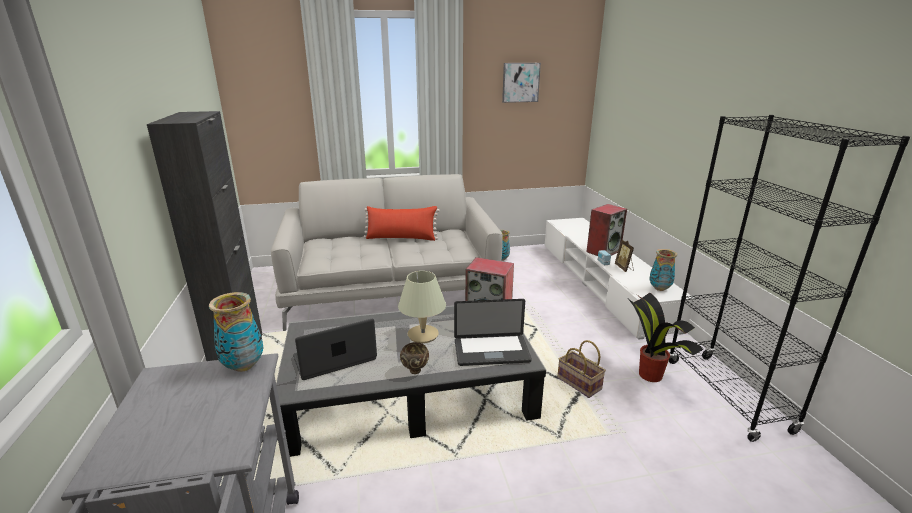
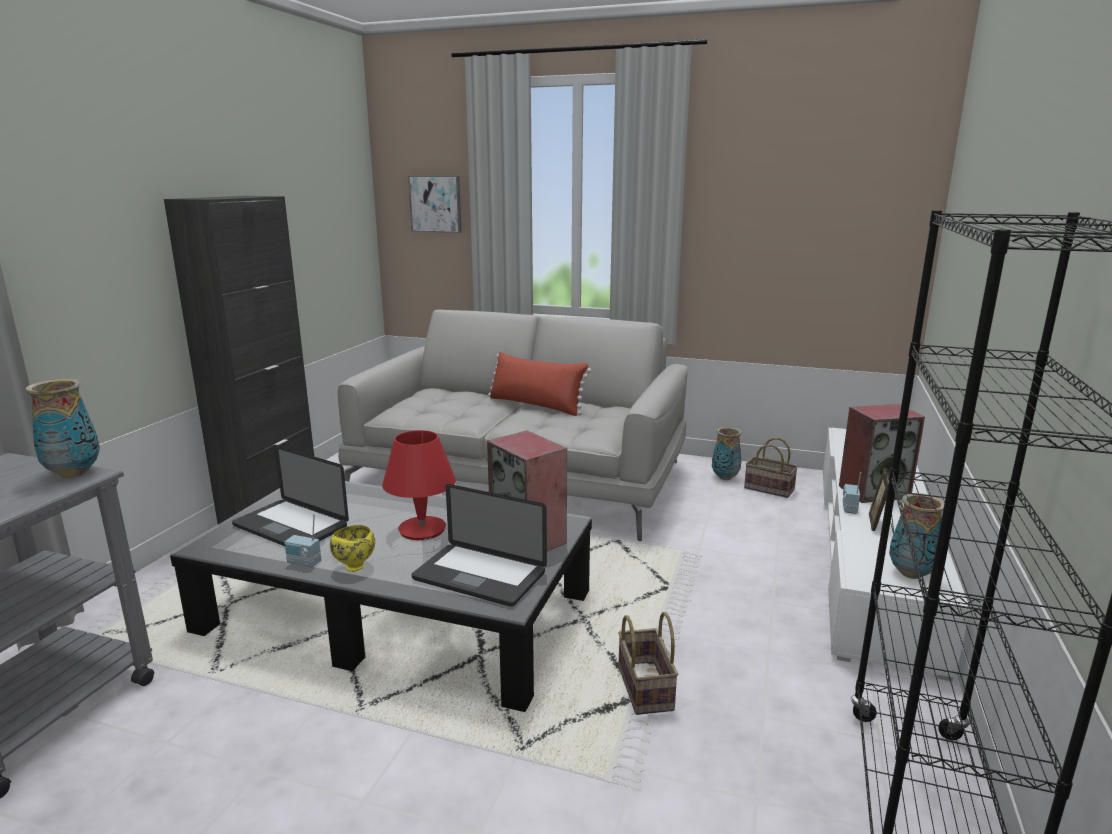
camera: 30 degrees right, 5 degrees down
(335, 359) = (290, 526): laptop -> laptop turned 150 degrees counterclockwise
(379, 379) = (303, 563): none -> radio
(415, 370) = (355, 567): brown bowl -> yellow bowl
(422, 335) = (422, 529): beige table lamp -> red table lamp
(520, 82) = (793, 182): picture -> picture (436, 204)
(527, 261) = (767, 489): none -> basket
(649, 374) = (793, 721): potted plant -> none

